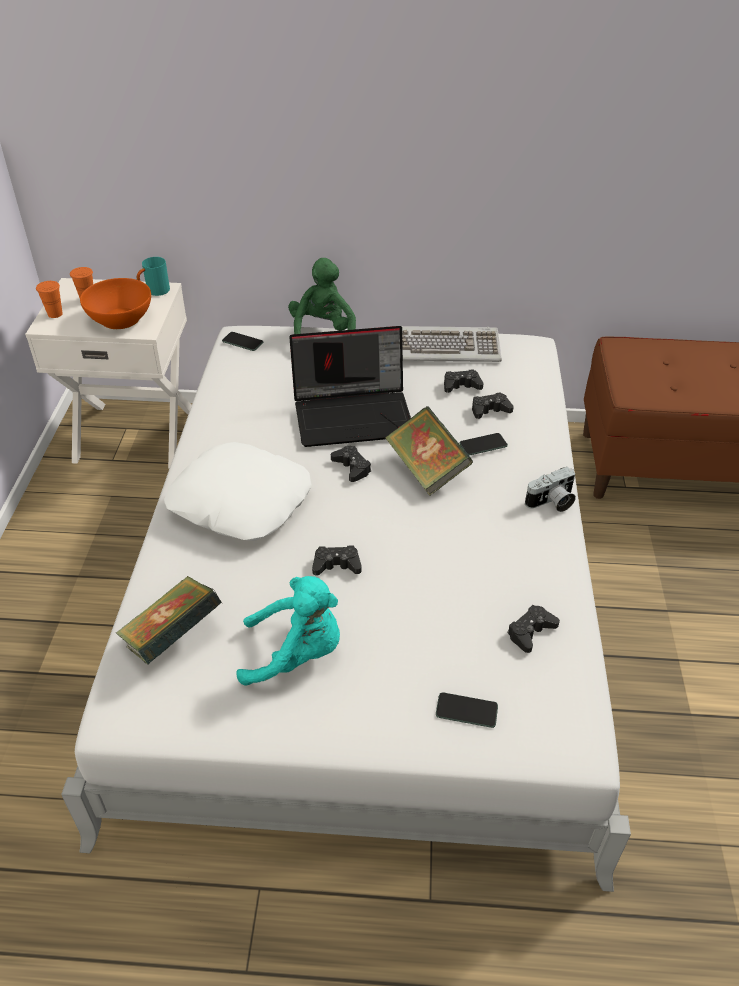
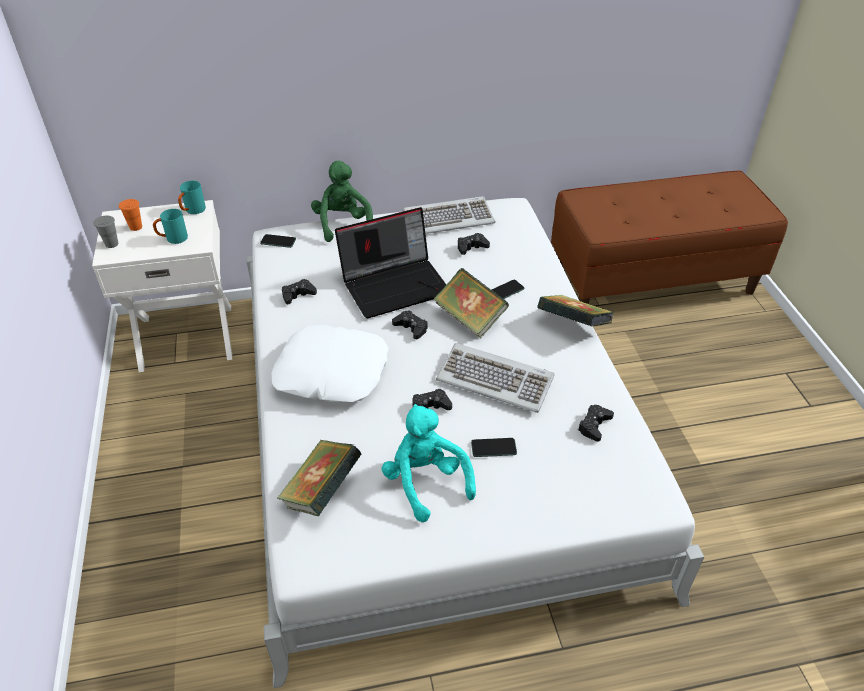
camera: 15 degrees left, 0 degrees up
(55, 314) = (111, 244): orange cup -> grey cup
(120, 319) = (173, 239): orange bowl -> turquoise mug
(296, 654) = (426, 482): turquoise plush toy -> turquoise plush toy turned 105 degrees counterclockwise
(428, 549) = (495, 380): none -> keyboard
(466, 710) = (570, 494): phone -> phone (493, 448)
(490, 410) = (501, 263): black game controller -> black game controller (298, 295)
(551, 502) = (572, 326): camera -> book

